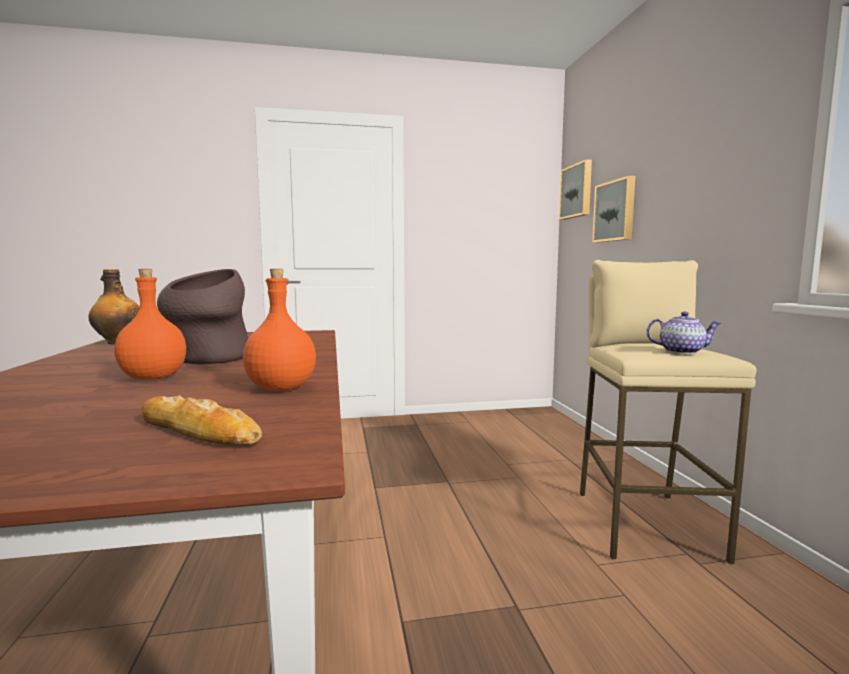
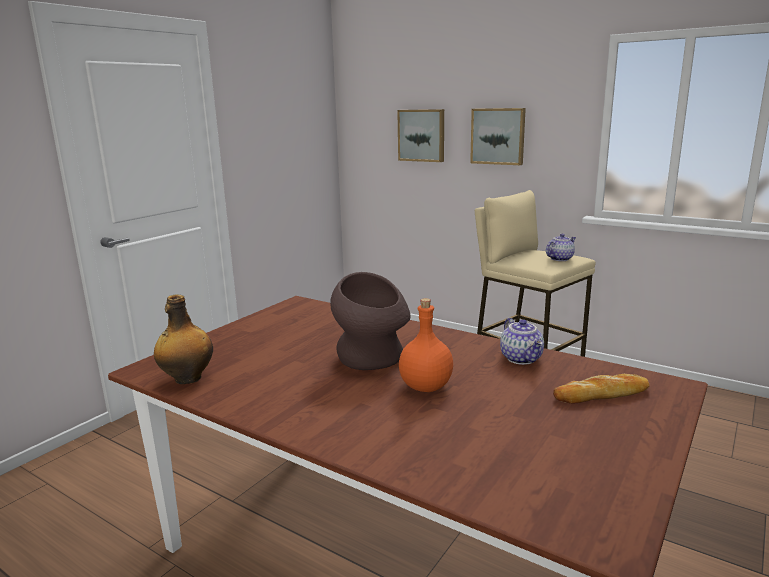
camera: 45 degrees left, 10 degrees up
(282, 388) = (522, 358): orange bottle -> teapot
(577, 191) = (365, 108): picture -> picture (498, 136)

